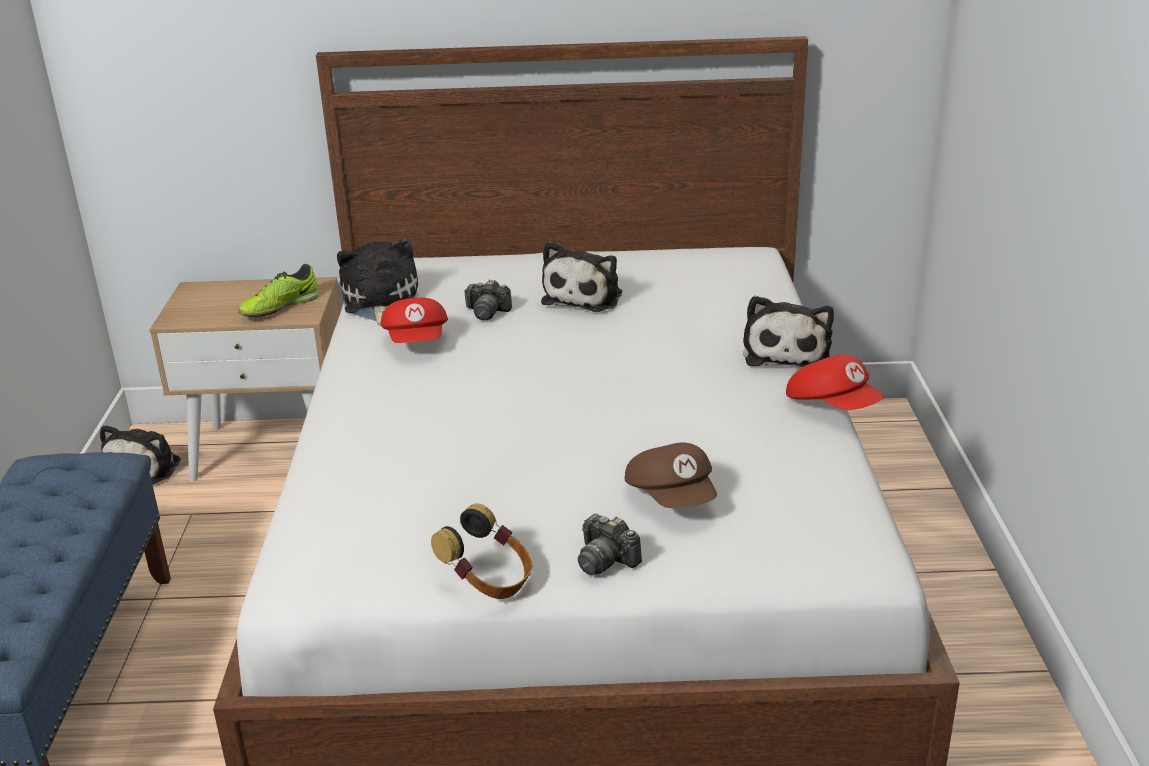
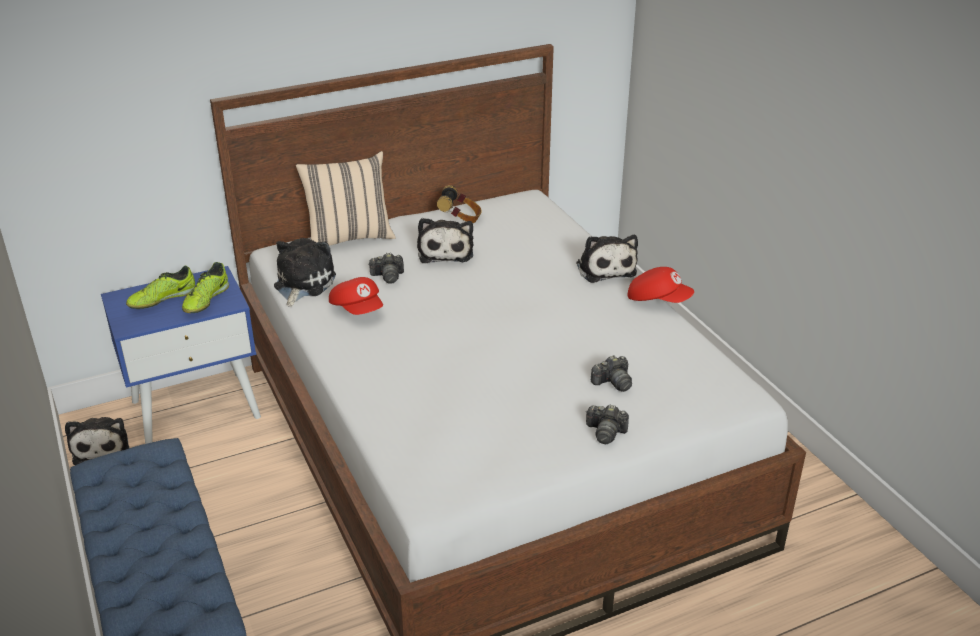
camera: 25 degrees left, 5 degrees up
(235, 298) = (162, 299): none -> shoe
(273, 450) = (196, 408): beige nightstand -> blue nightstand
(379, 303) = (302, 284): plush toy -> plush toy turned 45 degrees clockwise
(480, 264) = (349, 238): none -> beige pillow
(489, 581) = (549, 464): headphones -> headphones (460, 219)
(673, 497) = (613, 383): brown cap -> camera

